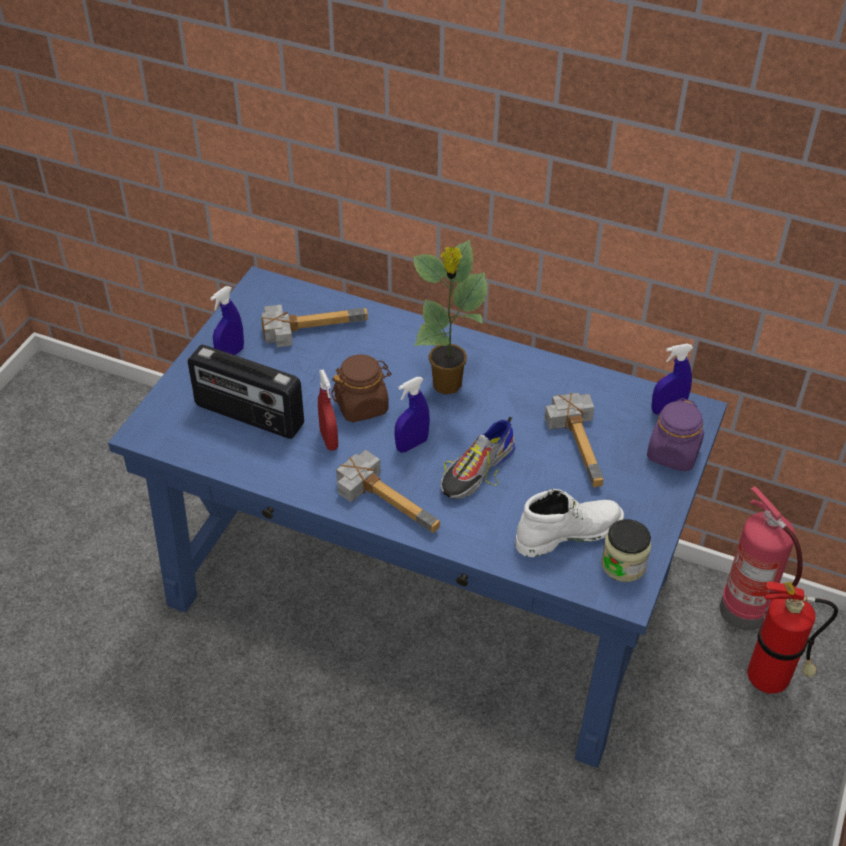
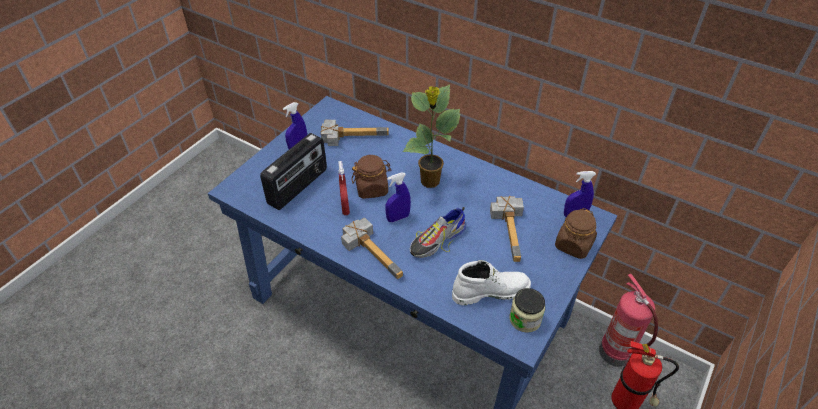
camera: 10 degrees right, 0 degrees up
(248, 416) = (298, 187): radio -> radio turned 90 degrees counterclockwise
(673, 453) = (573, 245): purple jar -> brown jar

